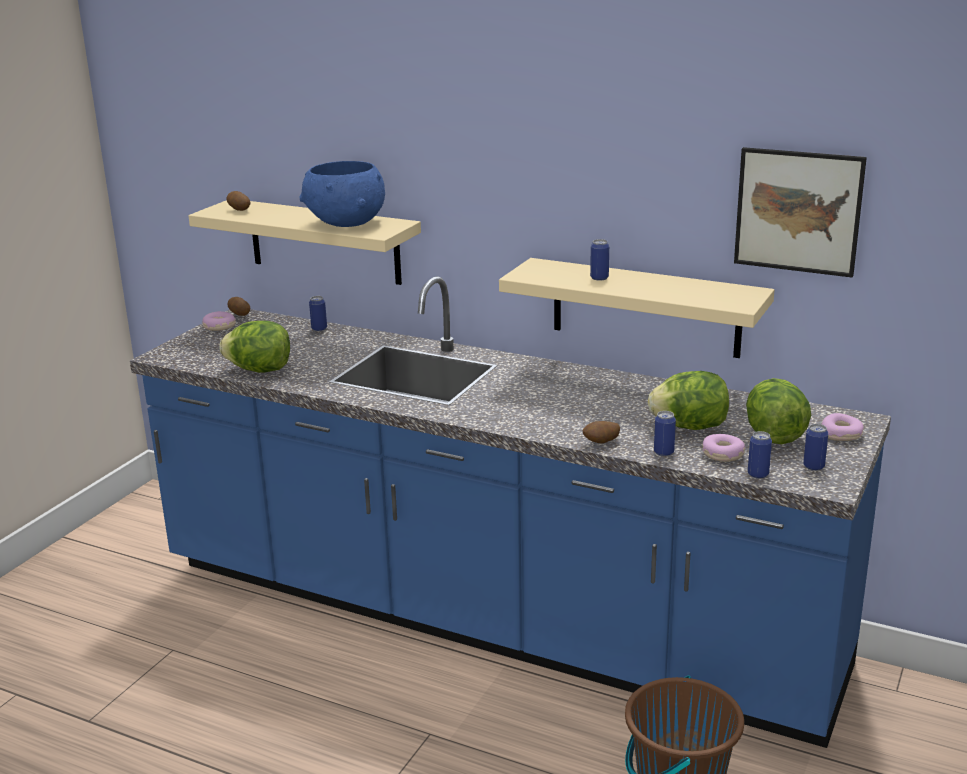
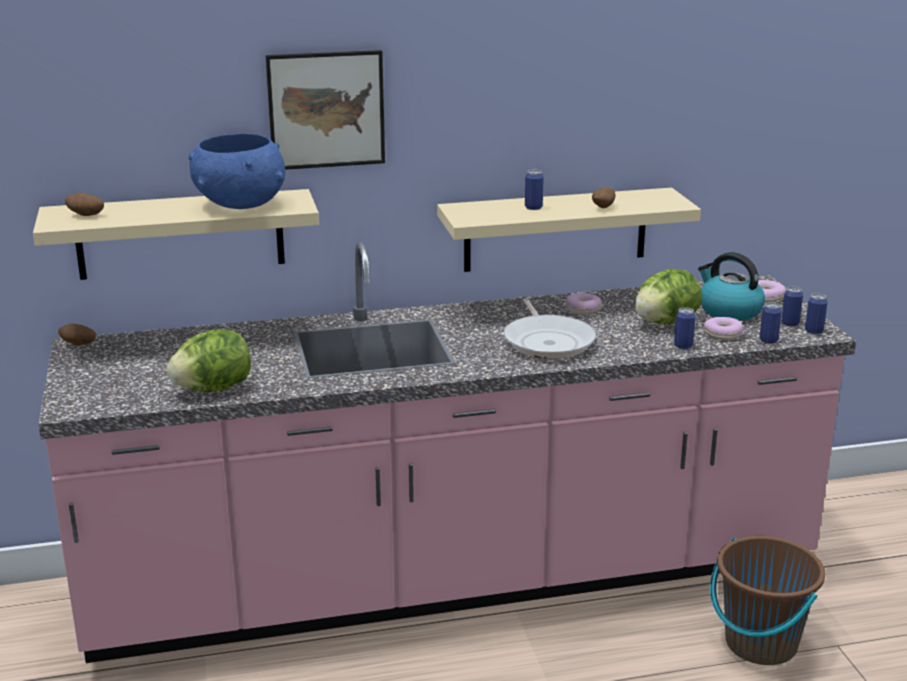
camera: 40 degrees left, 0 degrees up
(219, 327) = (78, 362): donut -> donut (583, 310)
(319, 329) = (197, 334): can -> can (814, 331)
(489, 620) = (453, 581): blue counter -> pink counter
(554, 410) = (548, 341): none -> frying pan
(601, 442) = (628, 353): potato -> potato (603, 208)
(773, 435) = (729, 311): lettuce -> kettle
(798, 211) = (691, 114): picture -> picture (326, 109)

